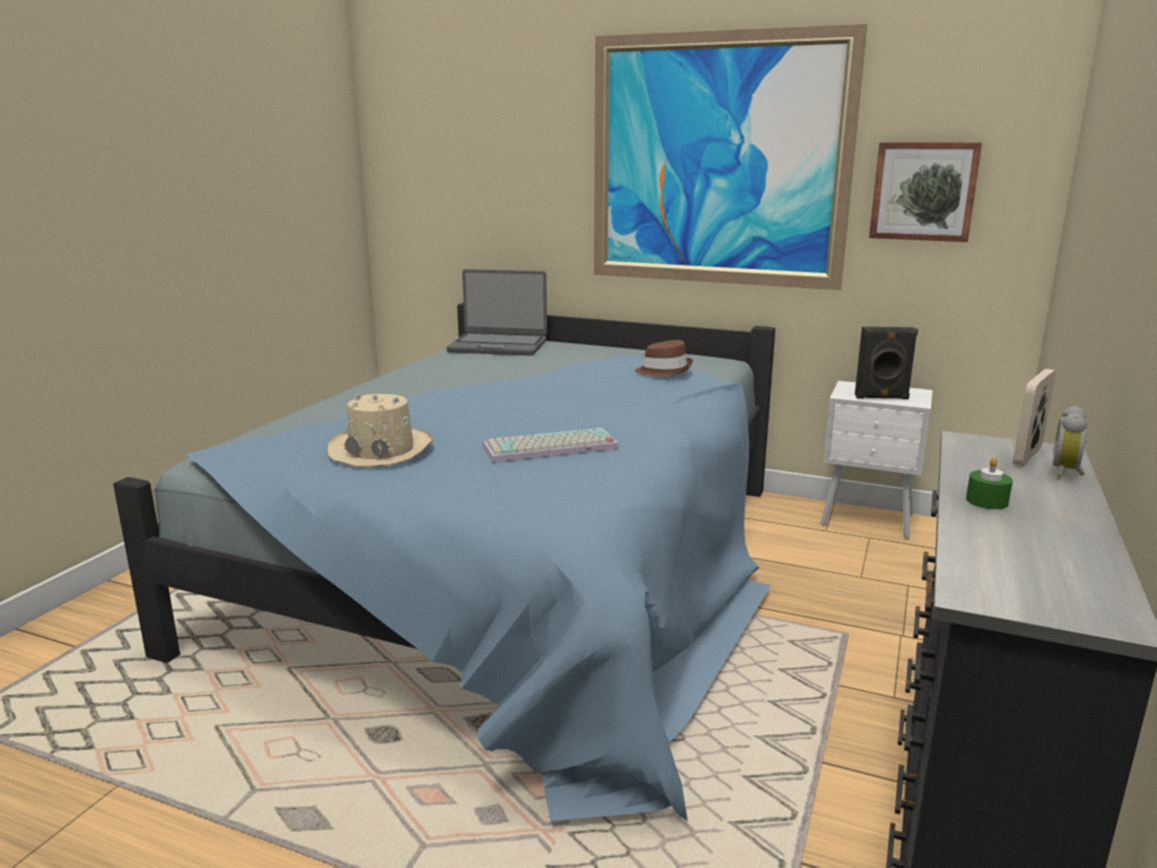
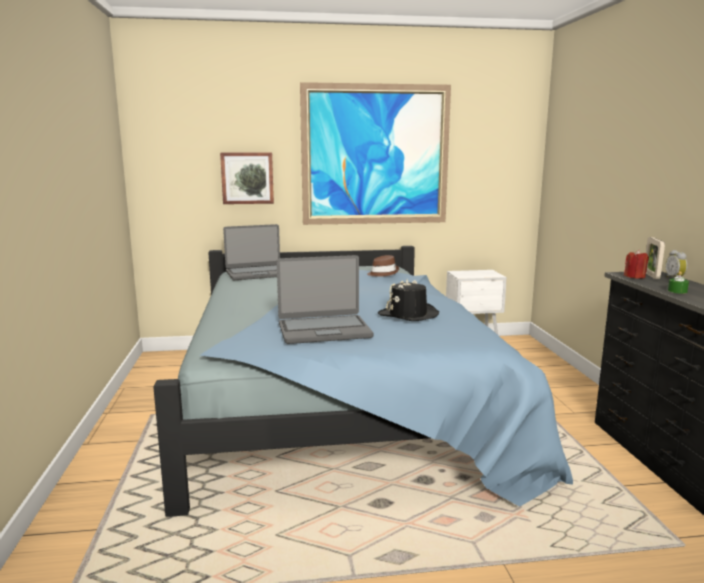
camera: 30 degrees left, 5 degrees down
(382, 450) = (324, 330): beige hat -> laptop
(549, 448) = (408, 315): keyboard -> black hat
(881, 397) = (479, 275): black speaker -> none
(923, 191) = (482, 169): picture -> picture (247, 178)
(979, 452) = (634, 277): none -> red candle

